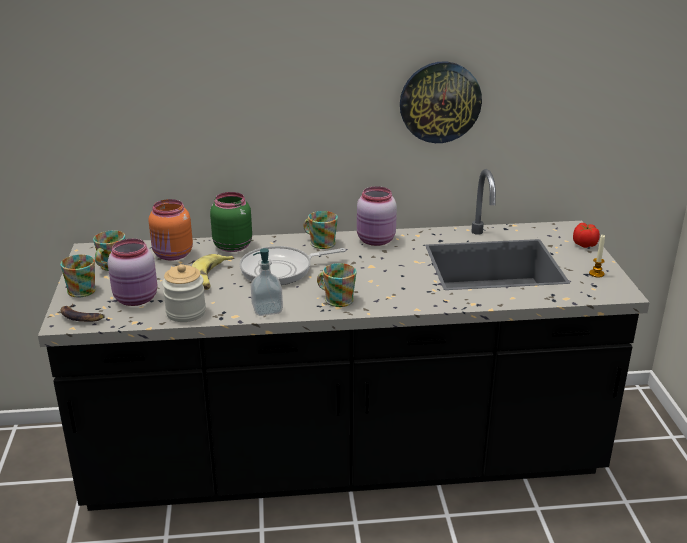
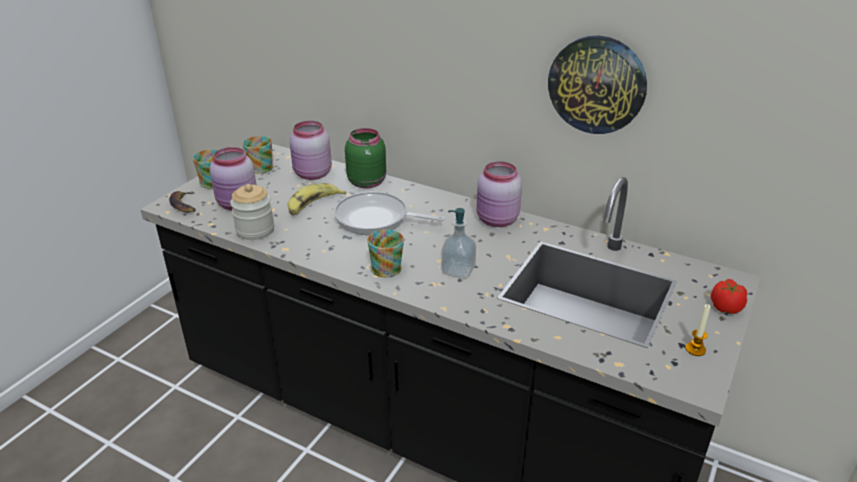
camera: 35 degrees right, 5 degrees up
(173, 255) = (312, 174): orange jar -> pink jar
(267, 309) = (317, 253): soap dispenser -> soap dispenser (458, 270)
(319, 242) = (443, 204): mug -> none

